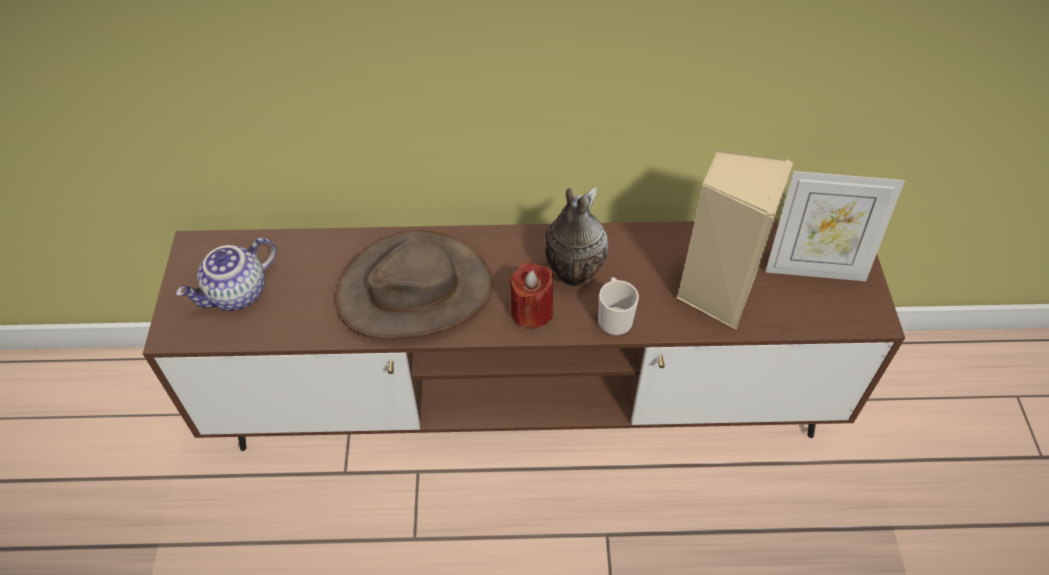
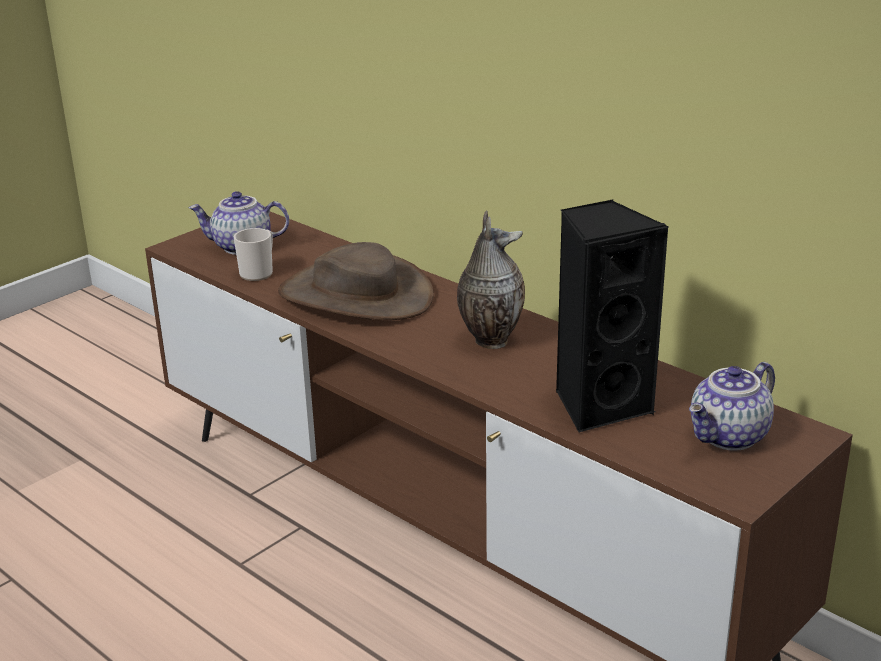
camera: 45 degrees right, 25 degrees down
(531, 311) = (422, 343): red candle -> none
(614, 318) = (482, 377): mug -> mug (259, 272)
(715, 292) = (599, 405): beige speaker -> black speaker
(814, 268) = (730, 437): picture frame -> teapot

